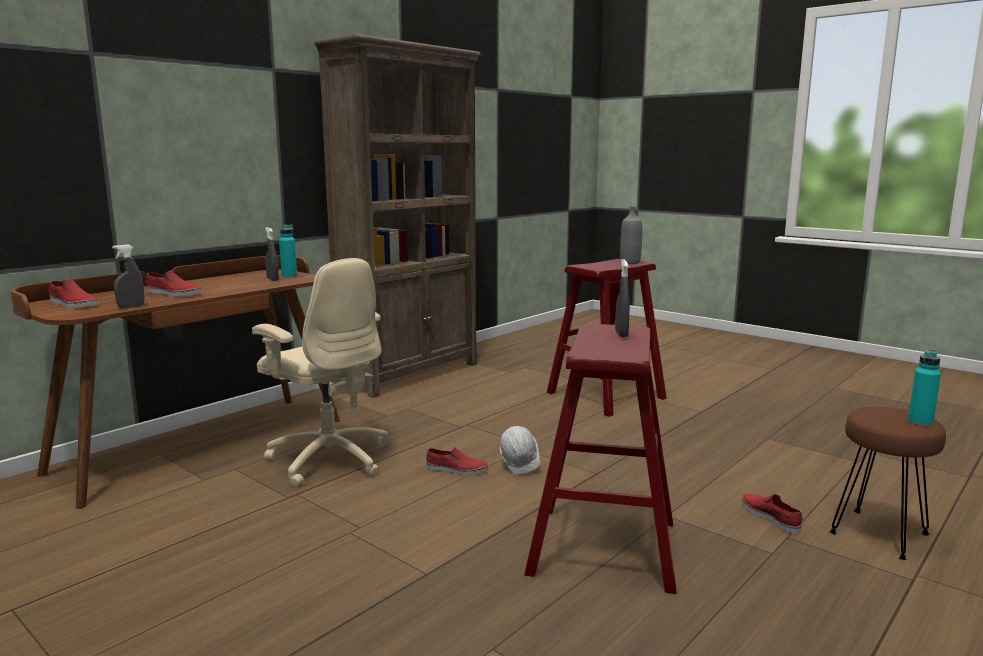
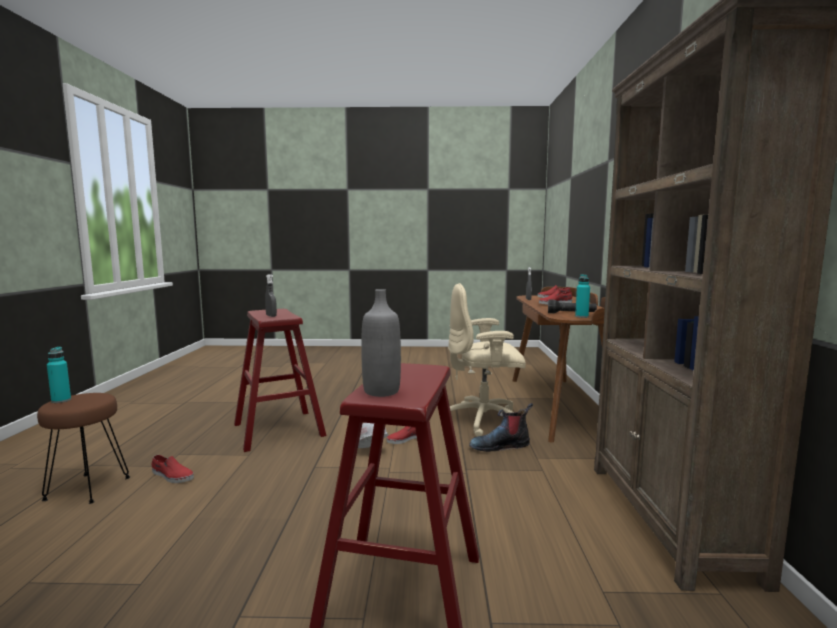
camera: 140 degrees right, 5 degrees down
(272, 280) = (571, 313): grey spray bottle -> black flashlight
(388, 432) = (500, 446): none -> boot

